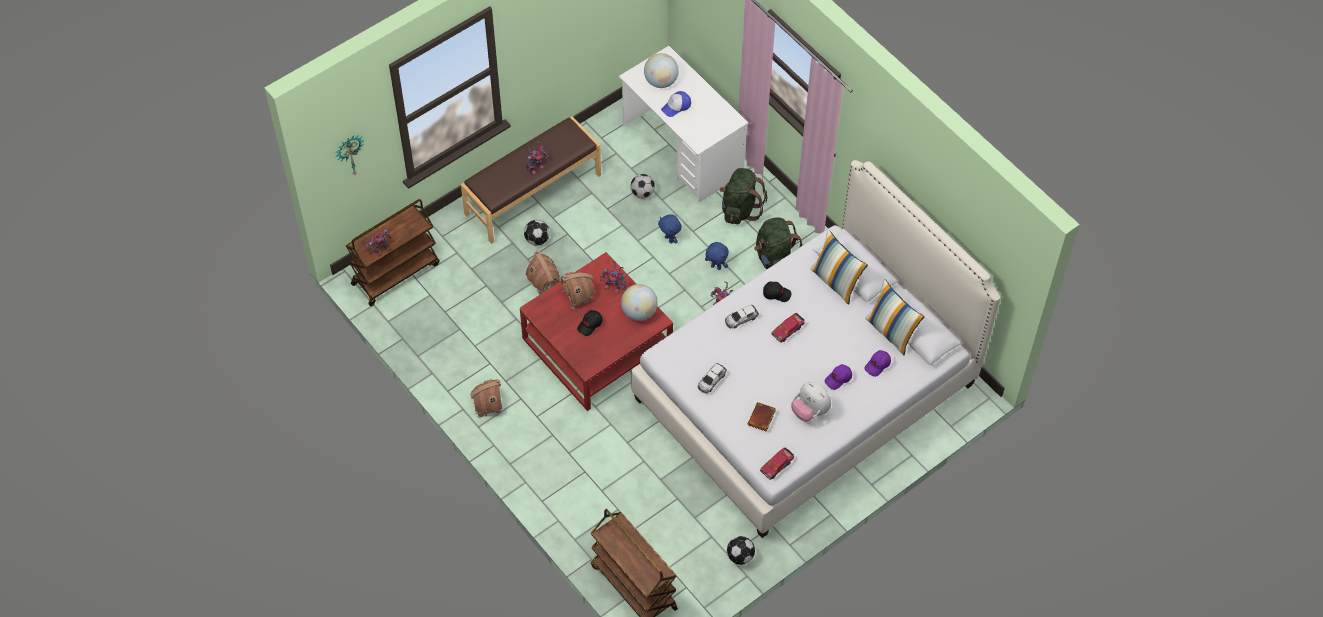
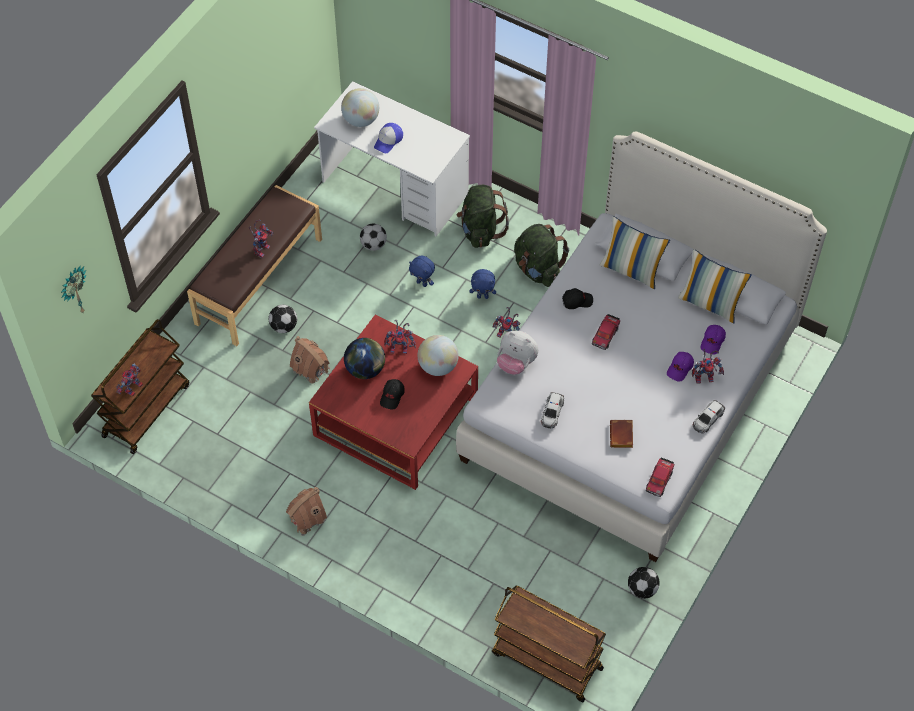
camera: 20 degrees left, 0 degrees up
(578, 295) = (365, 369): toy house -> globe
(741, 318) = (552, 338): toy car -> toy car (708, 419)
(810, 411) = (667, 411): plush toy -> plush toy (516, 363)
(857, 392) = (705, 376): none -> toy robot

